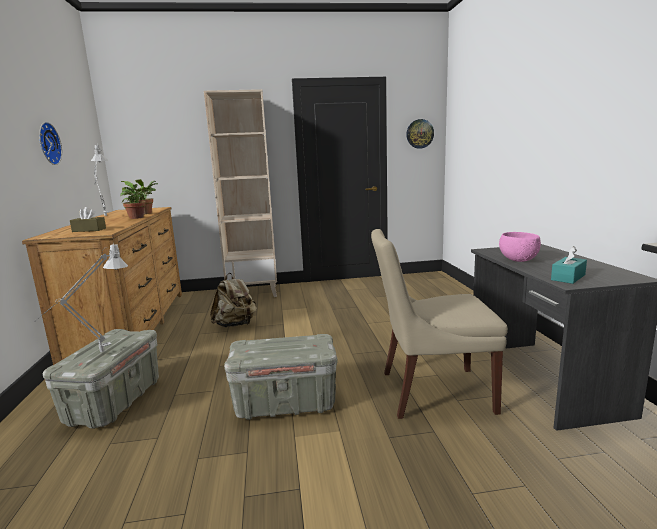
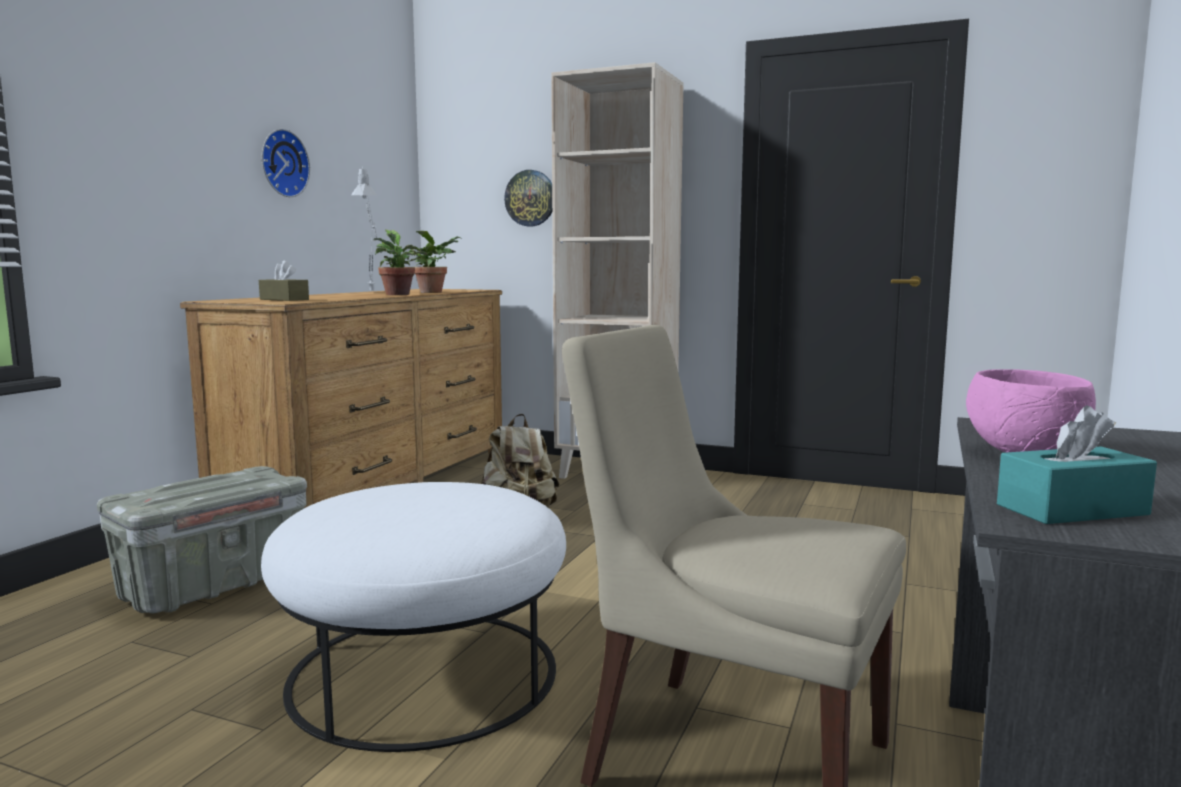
camera: 30 degrees right, 5 degrees down
(96, 355) = (180, 493): grey table lamp -> none
(286, 403) = (424, 672): grey storage box -> white ottoman
(419, 134) = (1053, 152): wall clock -> wall clock (530, 198)

